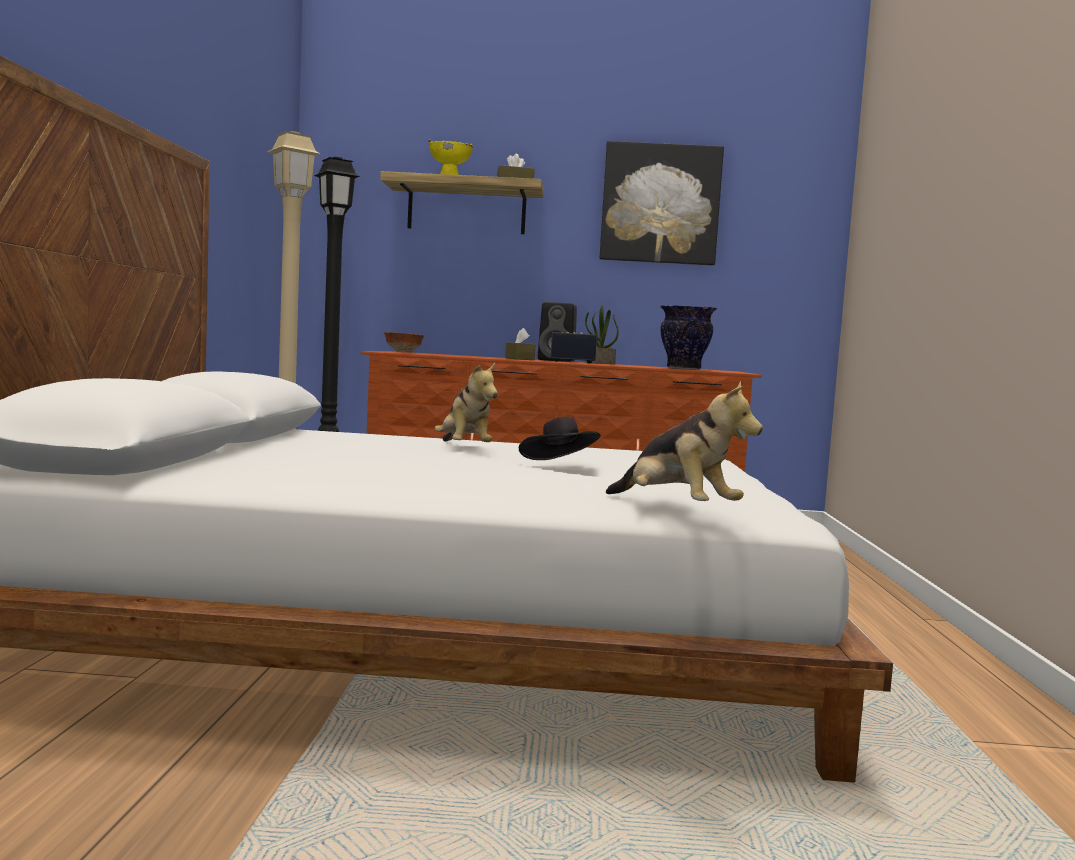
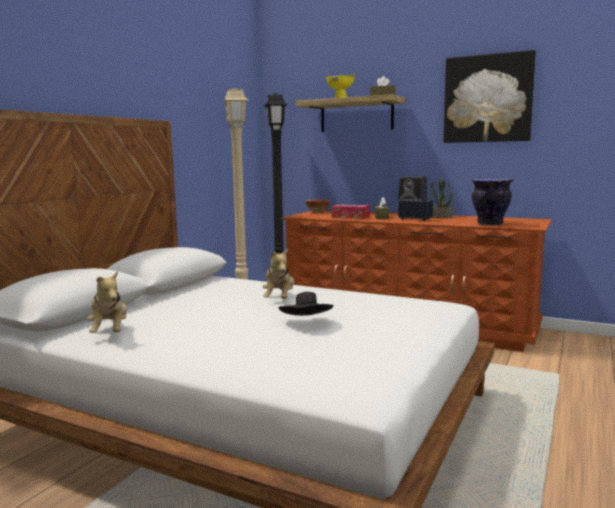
camera: 25 degrees right, 5 degrees up
(473, 356) = (350, 217): none -> tissue box
(676, 508) = (295, 384): plush toy -> plush toy (110, 332)

